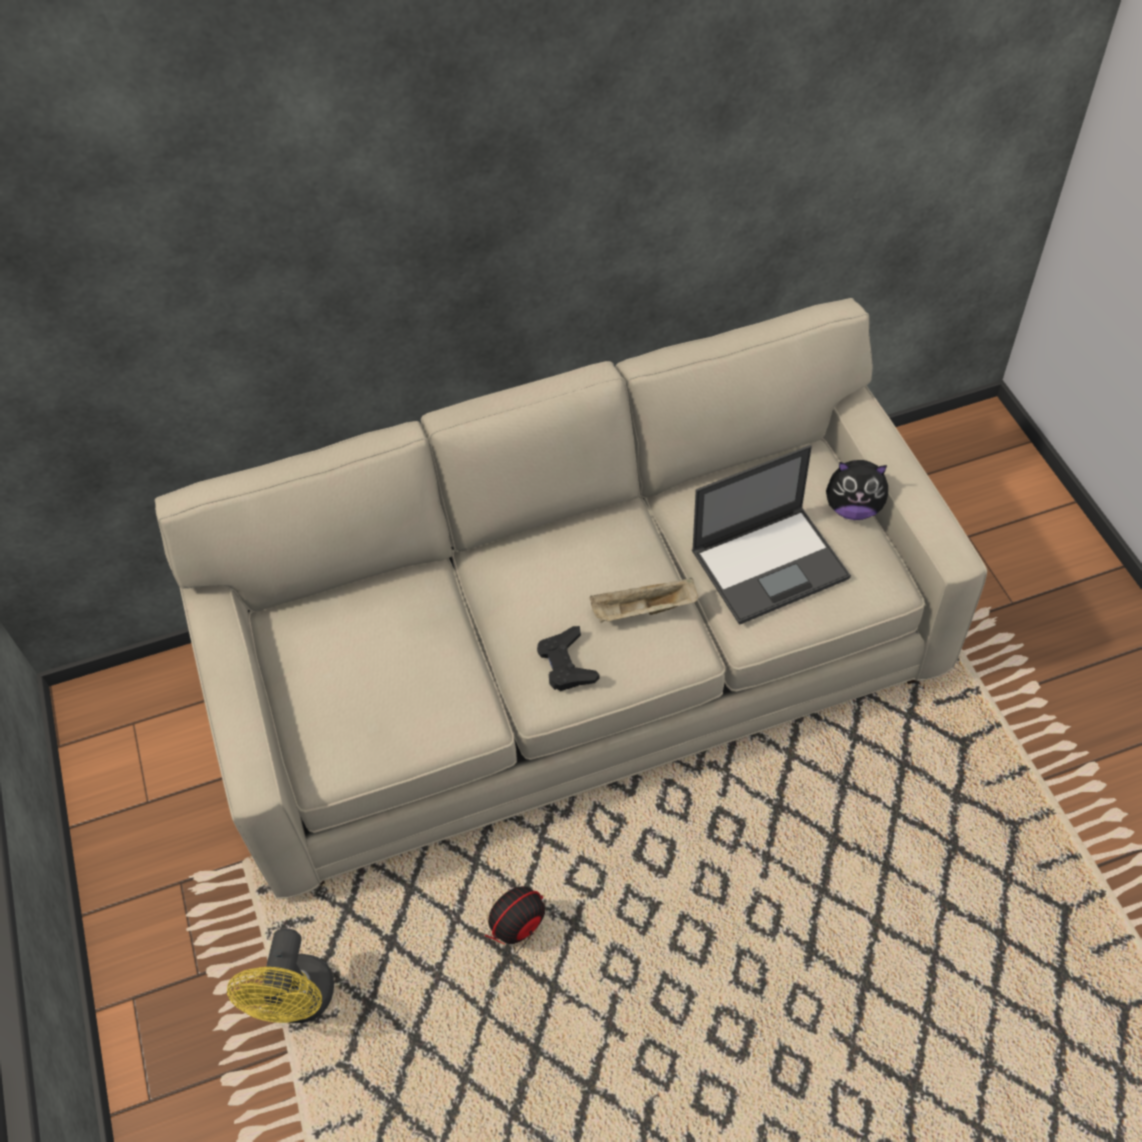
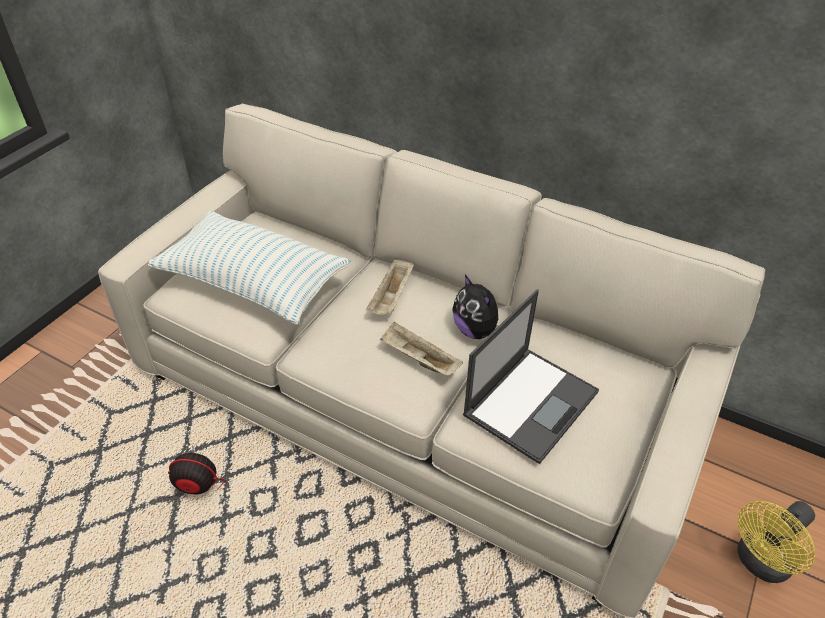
camera: 45 degrees right, 10 degrees down
(299, 1003) = (80, 419): yellow fan -> yellow fan (759, 563)
(391, 682) = (253, 283): none -> pillow
(540, 577) = (392, 298): none -> beige tray
(566, 664) = (340, 348): black game controller -> none
(771, 563) = (531, 402): laptop -> laptop turned 75 degrees counterclockwise
(853, 508) = (636, 420): plush toy -> plush toy (476, 330)

